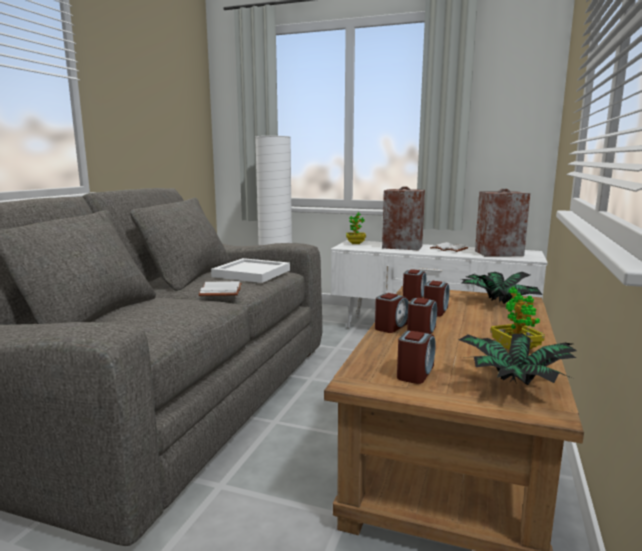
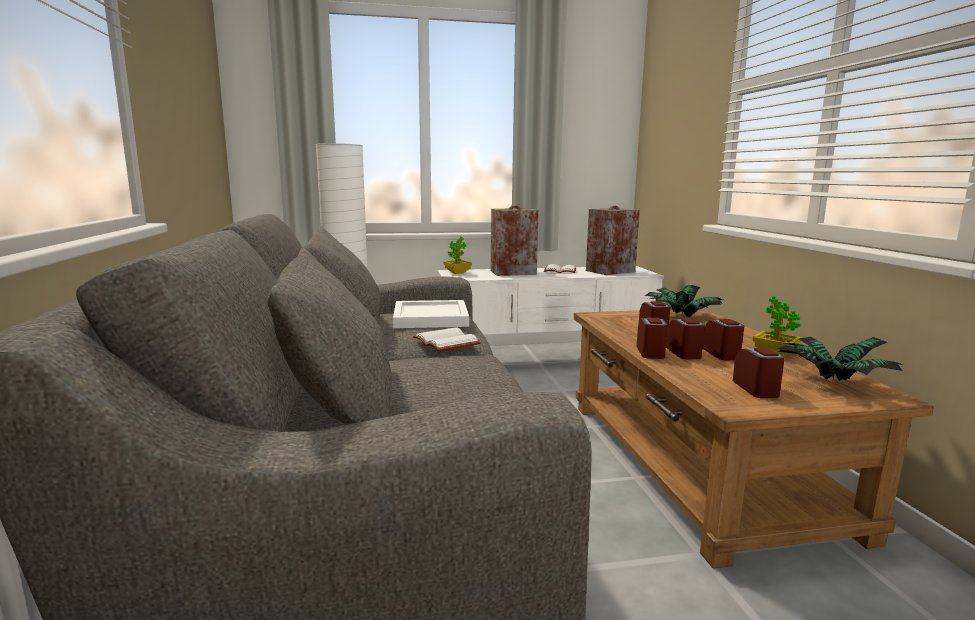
camera: 30 degrees left, 0 degrees up
(414, 297) = (608, 322): alarm clock -> alarm clock (721, 354)

